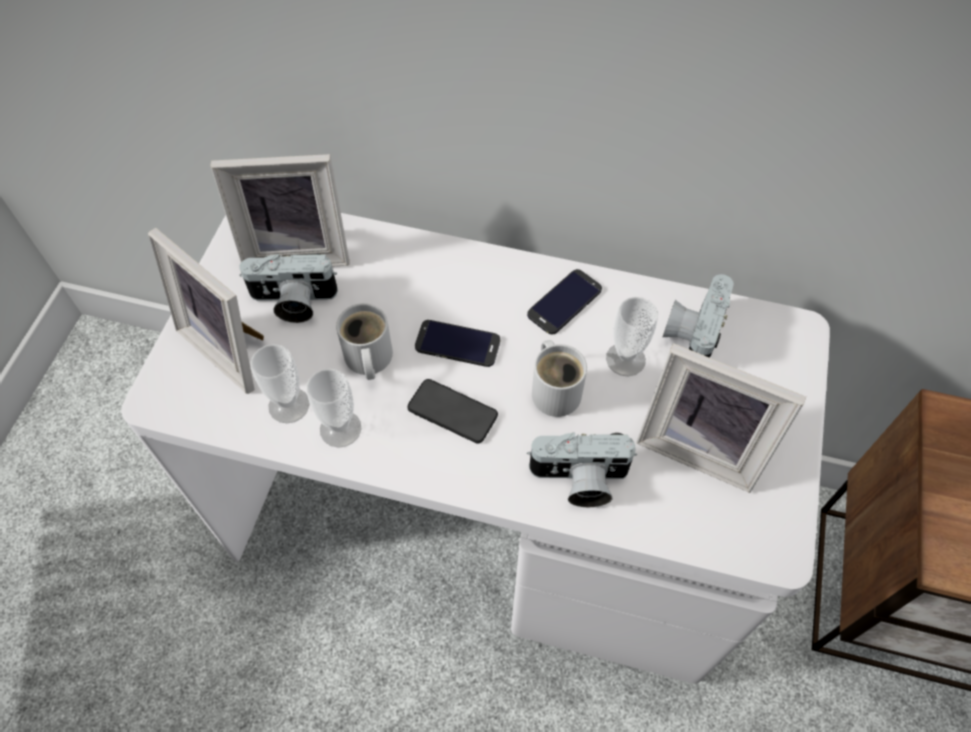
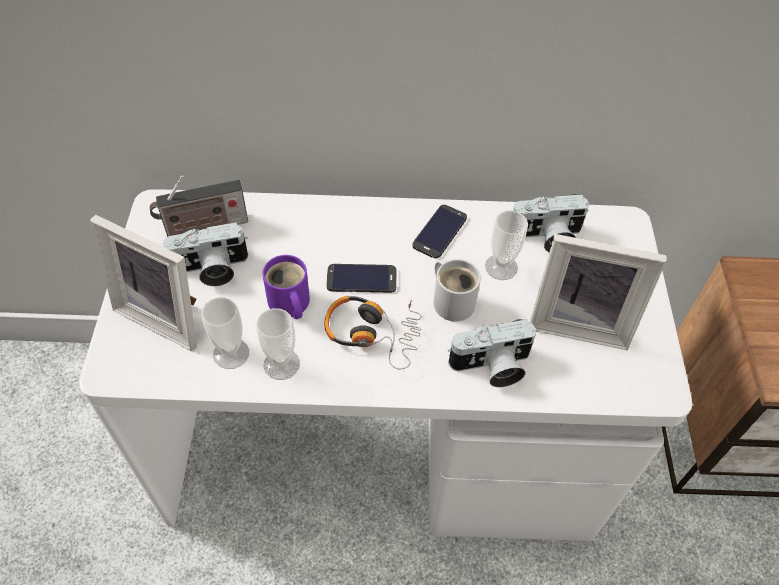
camera: 15 degrees left, 5 degrees down
(297, 250) = (203, 227): picture frame -> radio
(367, 359) = (288, 304): white mug -> purple mug
(452, 412) = (373, 333): phone -> headphones
(691, 332) = (546, 237): camera -> camera turned 105 degrees counterclockwise

